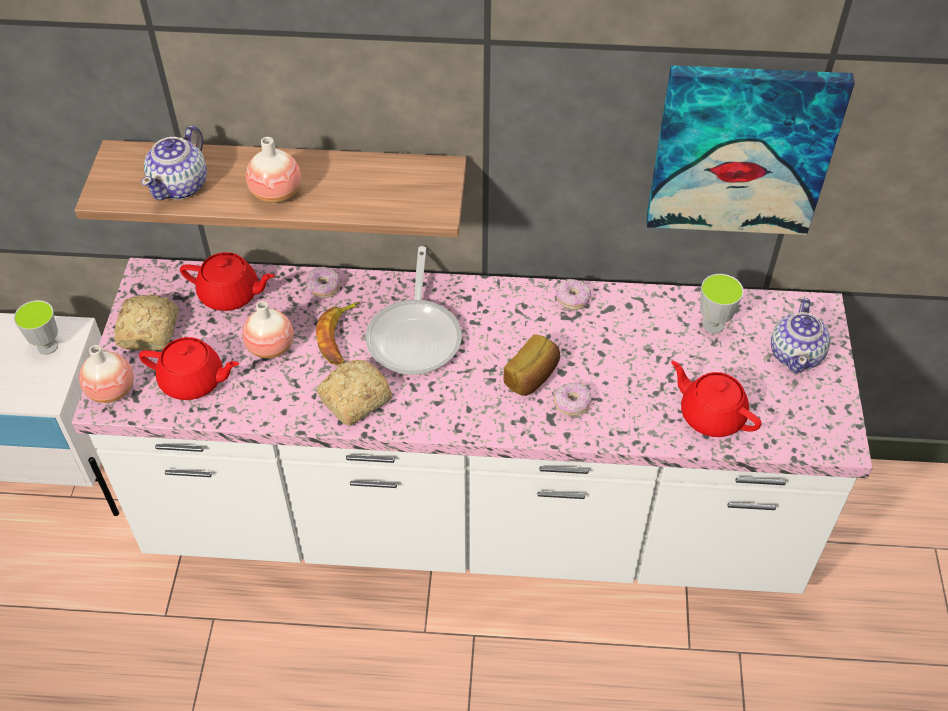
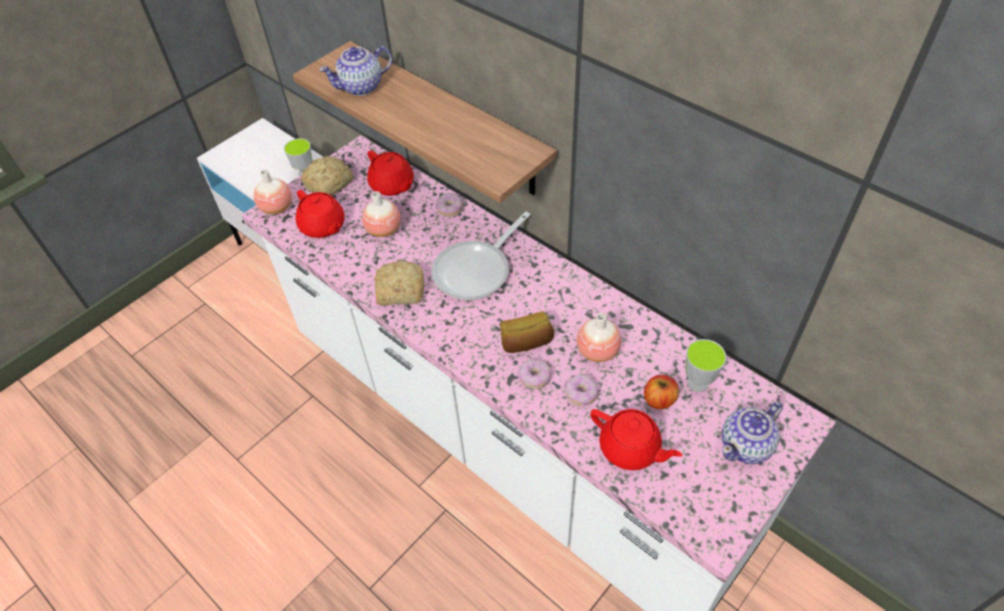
camera: 40 degrees right, 0 degrees up
(276, 193) = (410, 117): vase -> vase (597, 351)
(340, 337) = (429, 246): banana -> none
(572, 300) = (606, 305): donut -> donut (581, 394)
(695, 358) = (659, 400): none -> apple
(711, 415) = (630, 449): red teapot -> red teapot turned 135 degrees clockwise
(742, 150) = (767, 241): picture -> none

